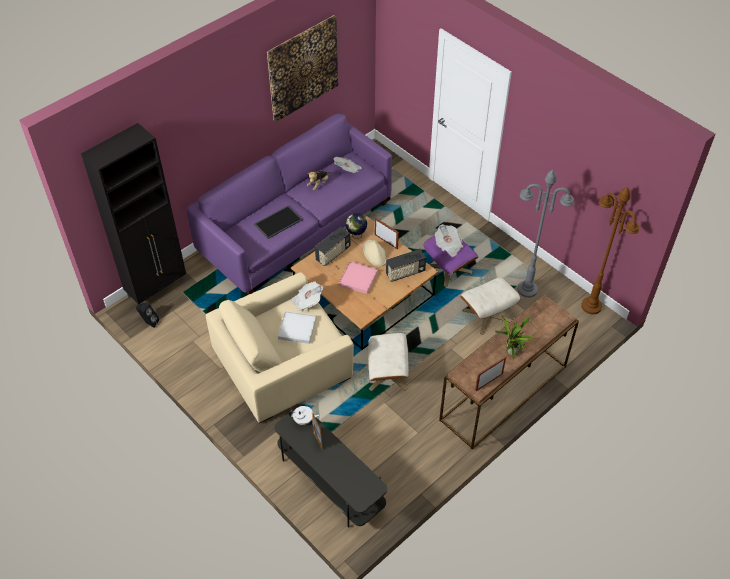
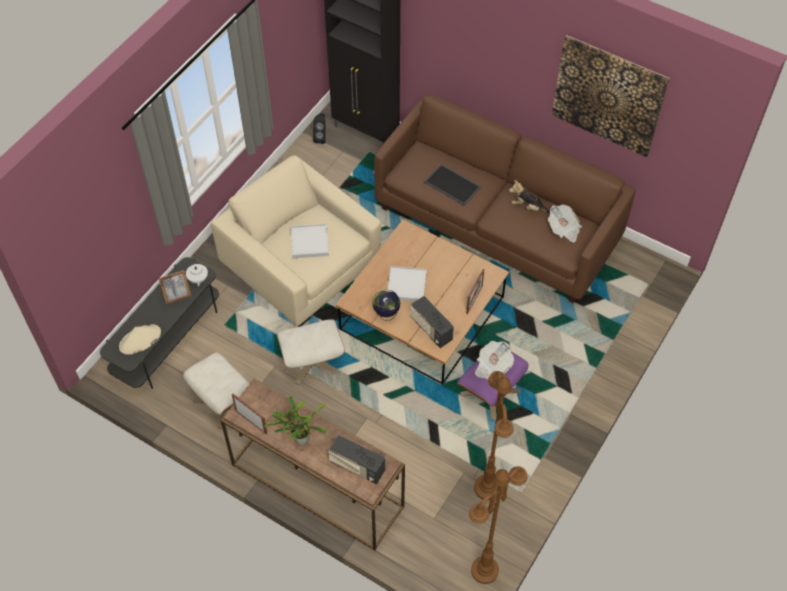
camera: 75 degrees right, 5 degrees up
(296, 228) = (497, 224): purple sofa -> brown sofa
(307, 301) = (350, 241): newspaper -> none
(333, 254) = (436, 253): radio -> radio (357, 467)
(356, 235) = (473, 268): globe -> globe (386, 315)
(358, 279) = (406, 285): pink tray -> white tray
(375, 254) = (450, 293): beige hat -> beige hat (140, 340)
(487, 316) = (429, 448): beige ottoman -> beige ottoman (223, 401)
(527, 289) = (487, 488): grey floor lamp -> brown floor lamp

